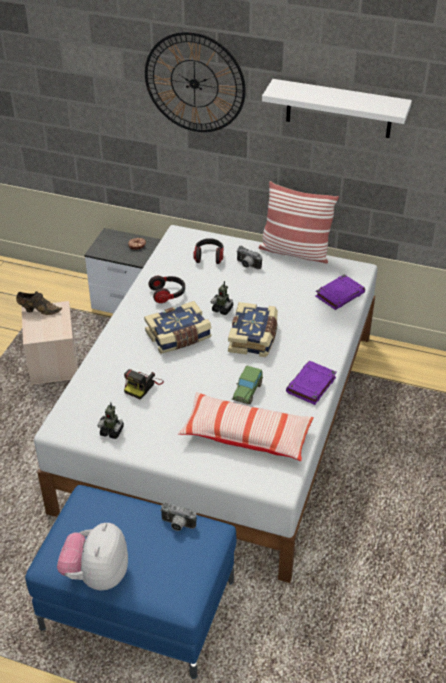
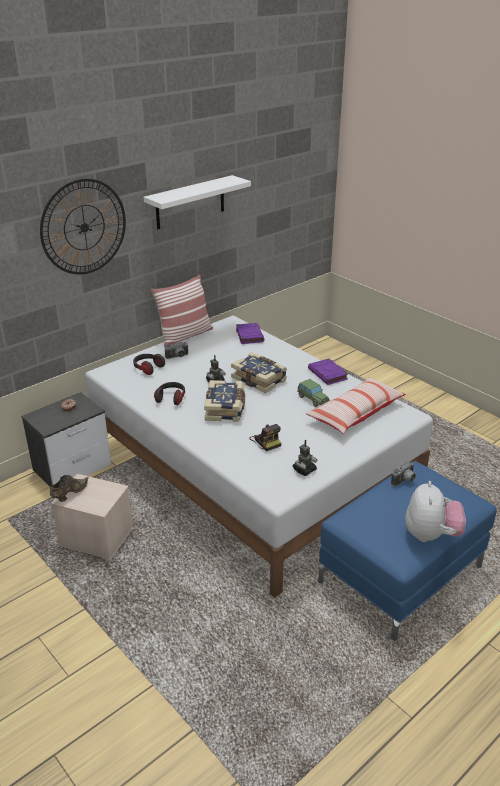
camera: 60 degrees left, 10 degrees down
(97, 575) = (431, 535): plush toy -> plush toy turned 120 degrees counterclockwise

